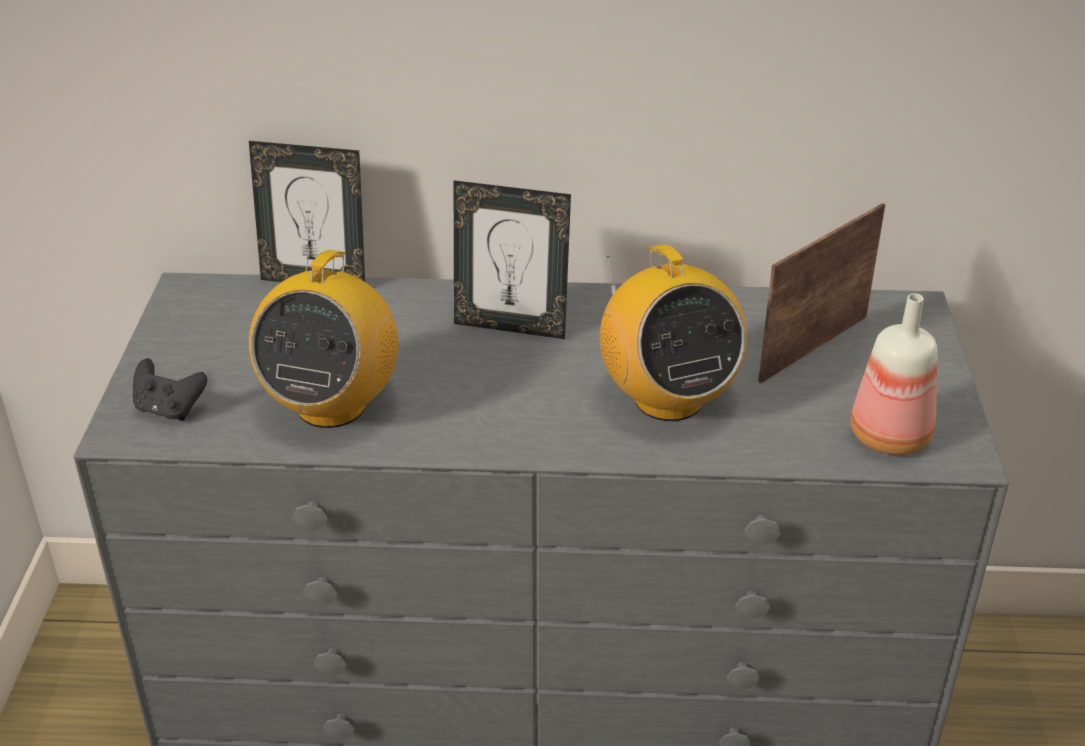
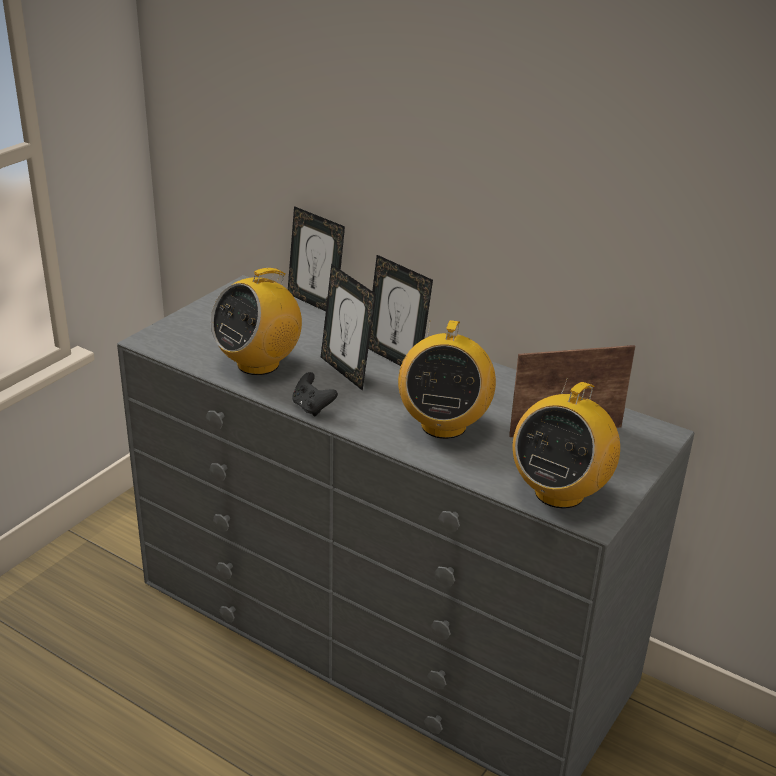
camera: 30 degrees right, 5 degrees down
(169, 409) = (180, 338): black game controller -> black game controller (312, 408)
(465, 370) = (346, 371): none -> picture frame
(891, 435) = (559, 492): bottle -> radio

